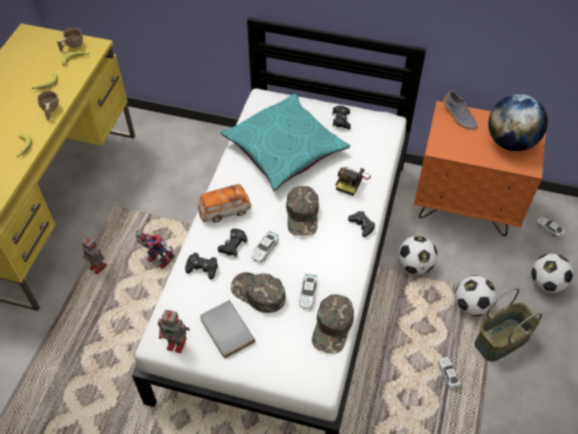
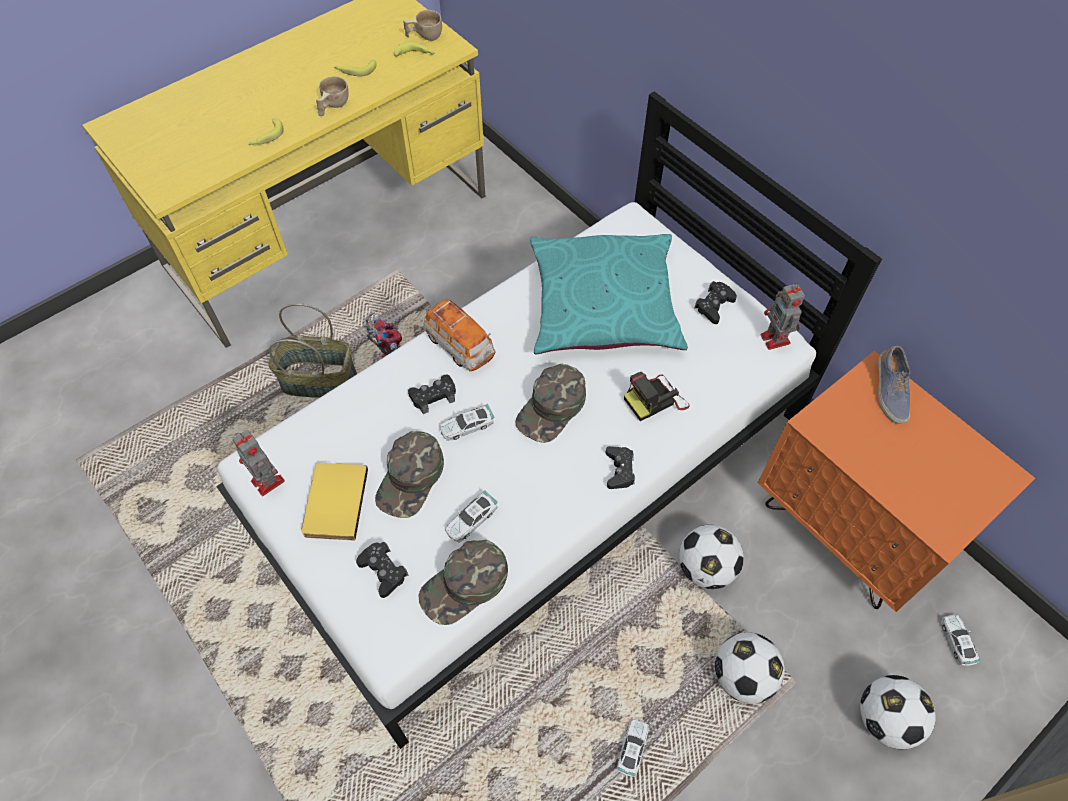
camera: 35 degrees right, 5 degrees up
(99, 267) = (324, 335): toy robot -> toy robot (775, 340)
(202, 268) = (373, 404): black game controller -> black game controller (383, 571)
(224, 211) = (460, 346): toy car -> toy car turned 150 degrees counterclockwise
(225, 331) = (333, 502): grey book -> yellow book
(258, 293) = (411, 479): green cap -> green cap turned 135 degrees counterclockwise
(501, 339) = (748, 753): basket -> basket (320, 380)
(510, 142) = (943, 477): globe -> none

